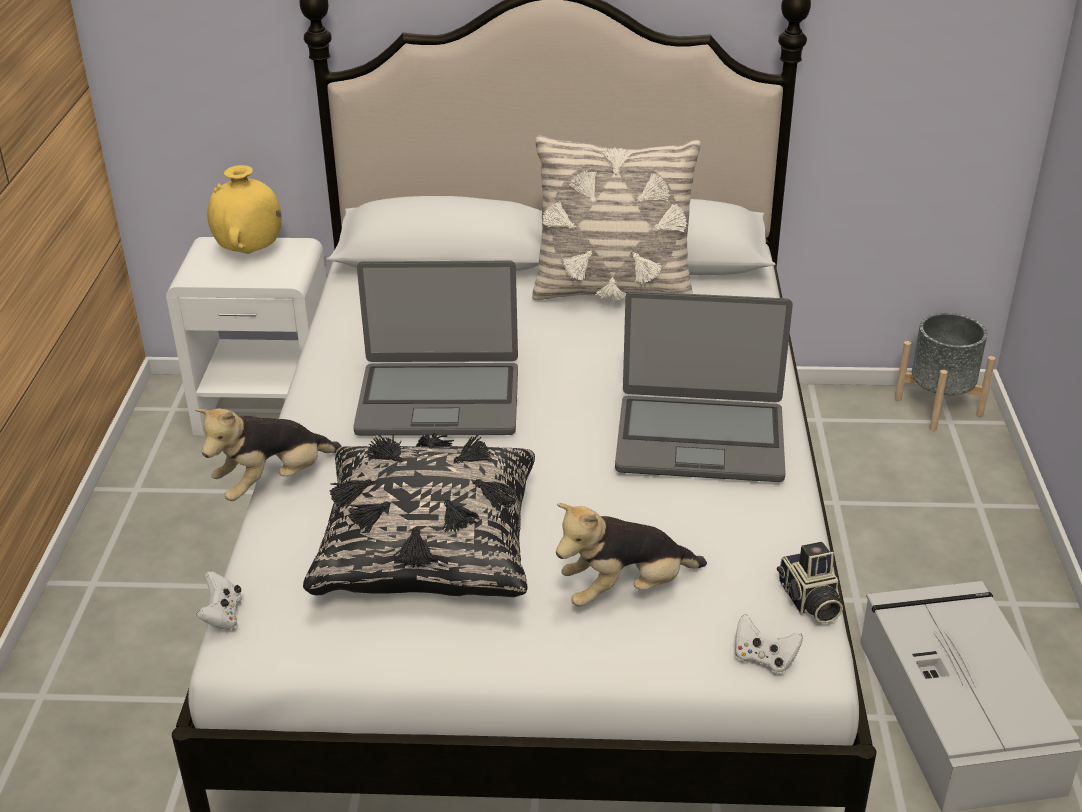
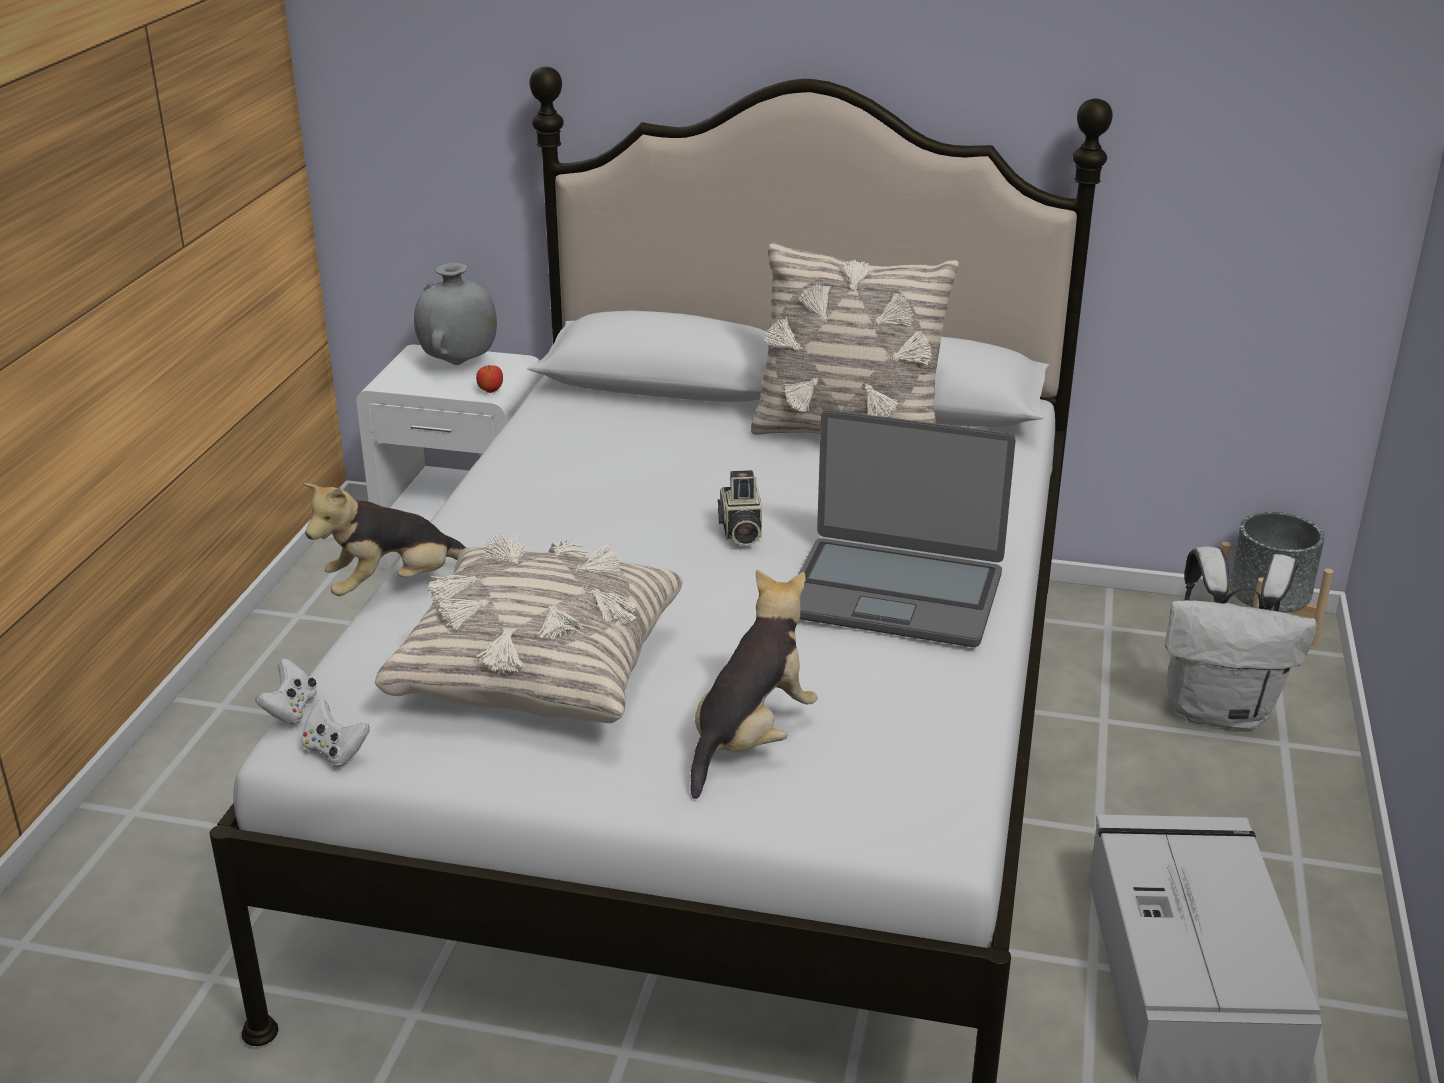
camera: 10 degrees right, 5 degrees down
(250, 252) = (459, 364): yellow vase -> grey vase
(287, 276) = (491, 391): none -> apple
(428, 553) = (539, 674): black pillow -> beige pillow
(439, 400) = (606, 523): laptop -> none
(625, 590) = (750, 738): plush toy -> plush toy turned 135 degrees clockwise
(764, 658) = (889, 828): white game controller -> white game controller (335, 751)
(808, 601) = (964, 776): camera -> camera (740, 532)
(923, 482) = (1220, 710): none -> white backpack

